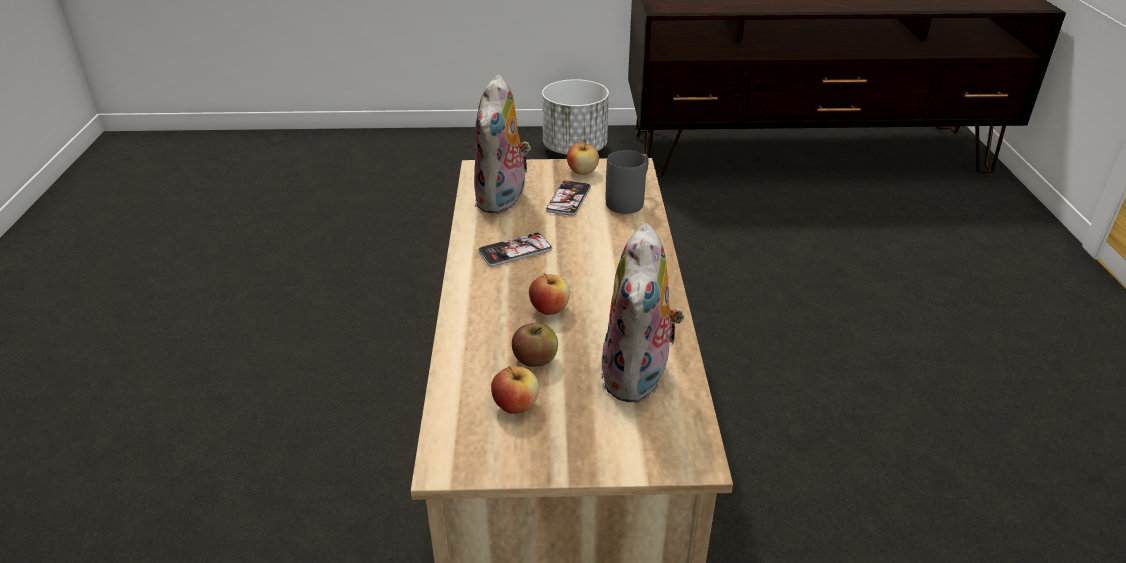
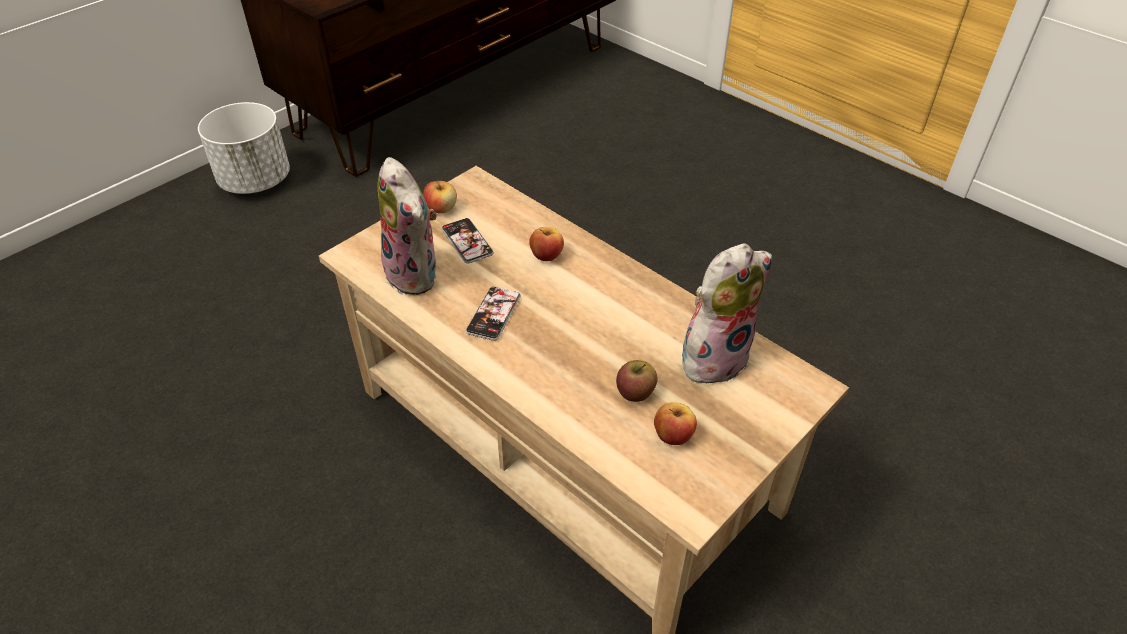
camera: 45 degrees left, 10 degrees up
(549, 309) = (588, 346): apple -> apple (546, 255)
(629, 201) = (515, 215): grey mug -> none
(639, 378) = (714, 356): plush toy -> plush toy turned 90 degrees counterclockwise

